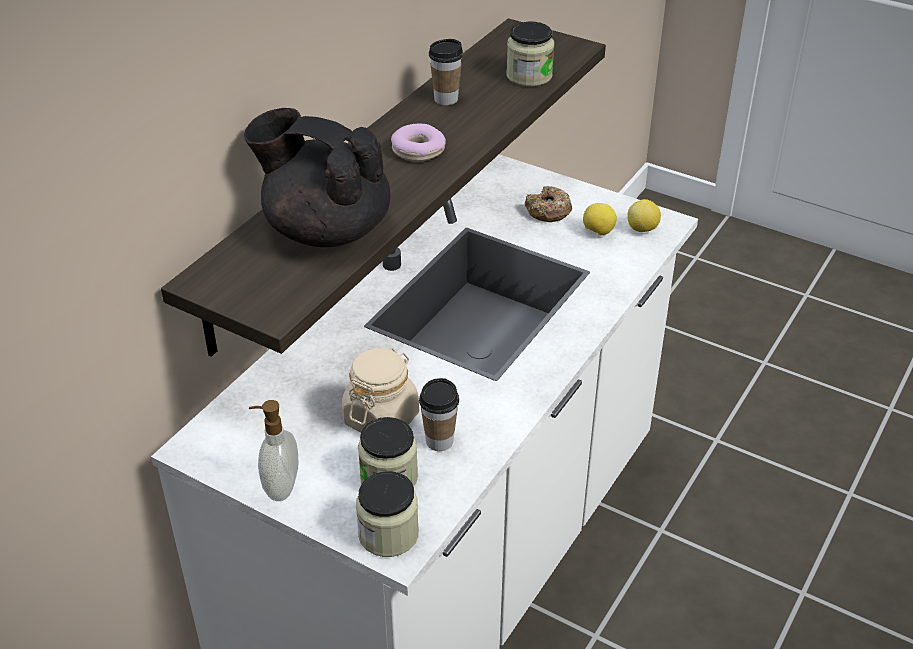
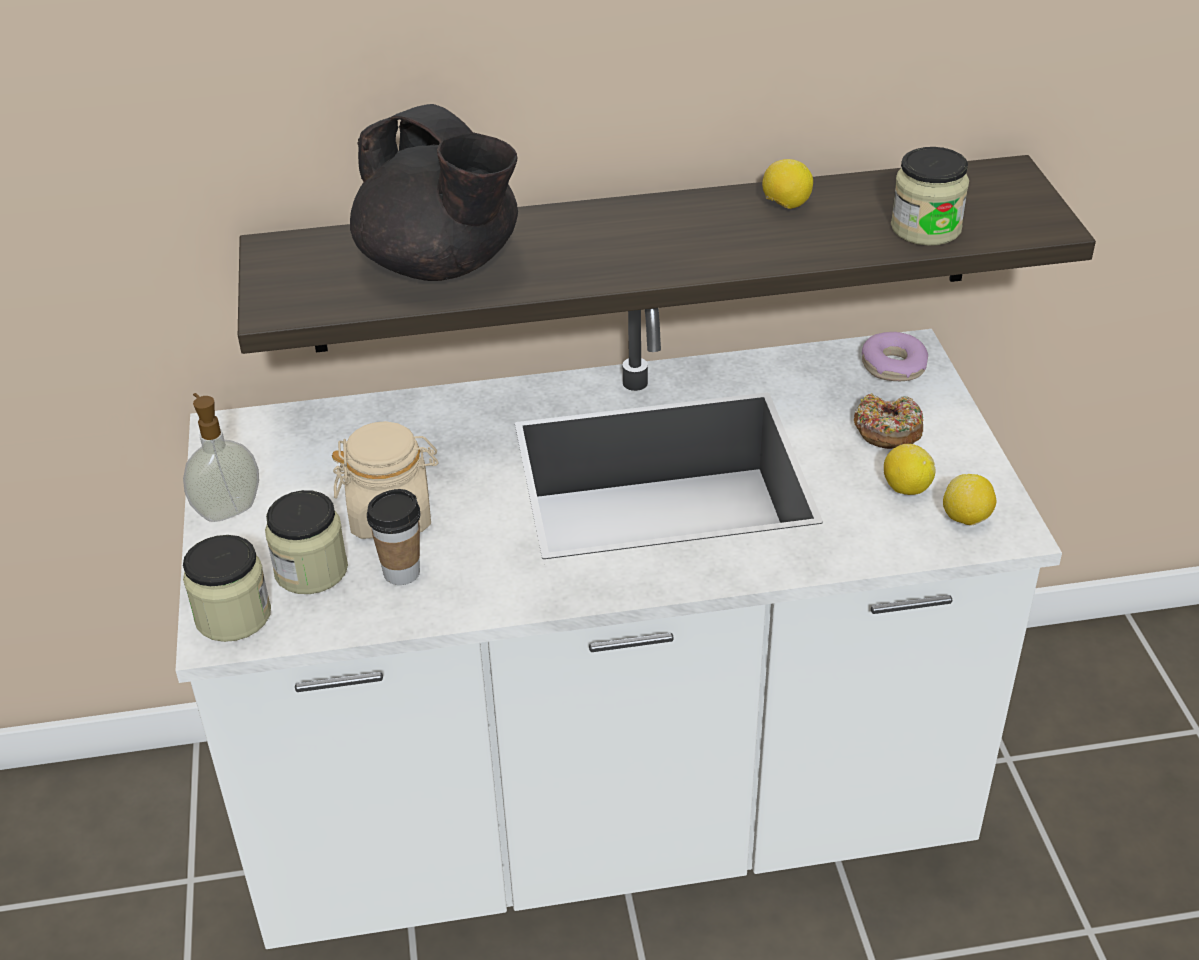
camera: 50 degrees right, 0 degrees up
(326, 229) = (441, 265): black teapot -> black teapot turned 150 degrees clockwise
(418, 151) = (659, 241): donut -> donut (893, 366)
(446, 99) = (785, 205): cup -> lemon

